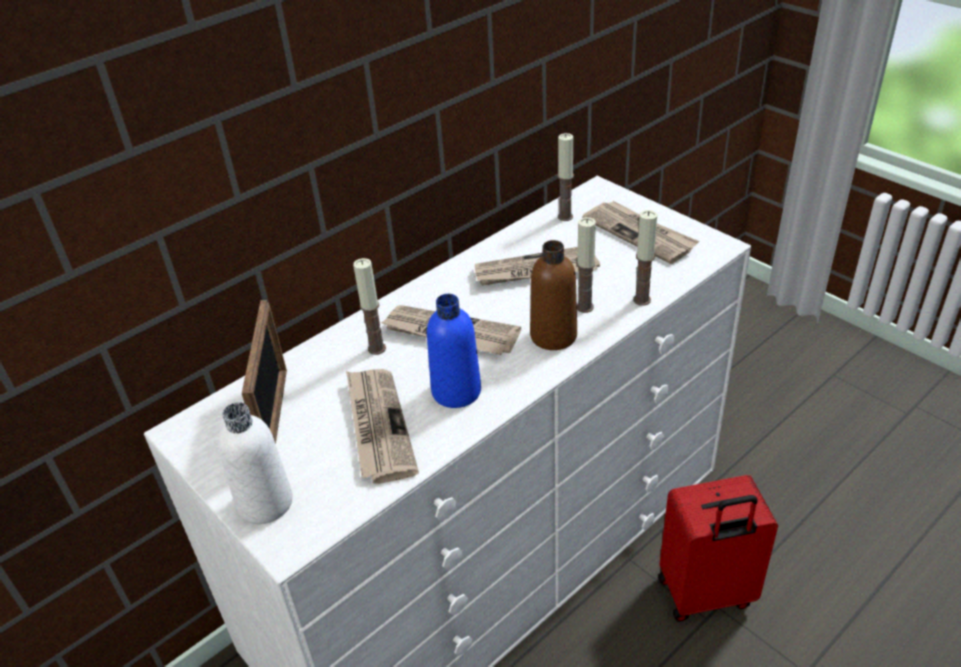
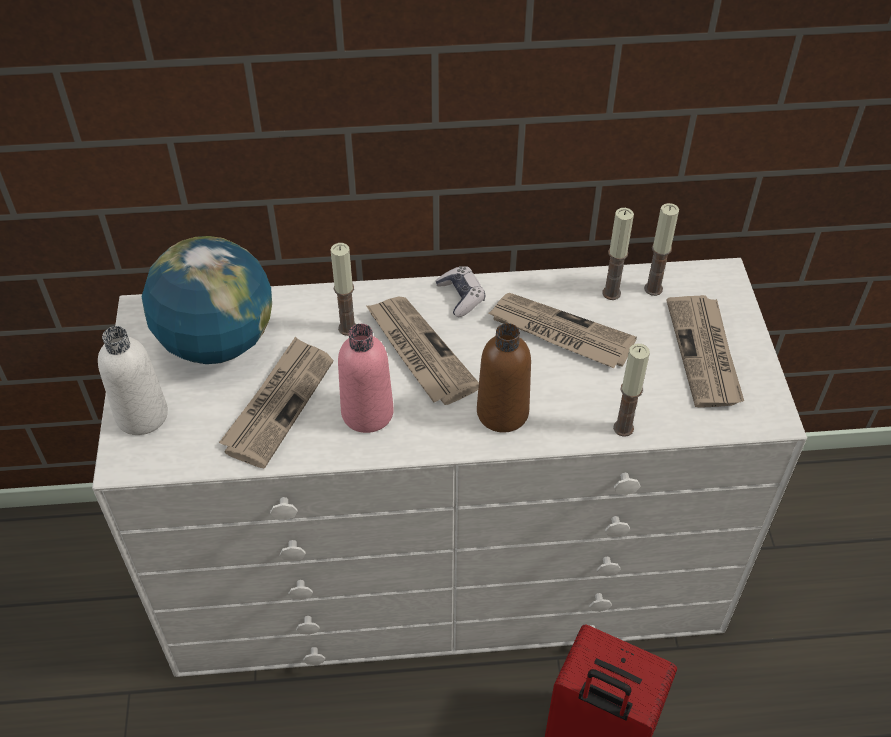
camera: 35 degrees right, 10 degrees up
(276, 415) = (217, 342): picture frame -> globe
(440, 285) = (461, 296): none -> game controller
(456, 391) = (367, 413): blue bottle -> pink bottle
(584, 307) = (562, 401): candle -> candle (611, 293)

